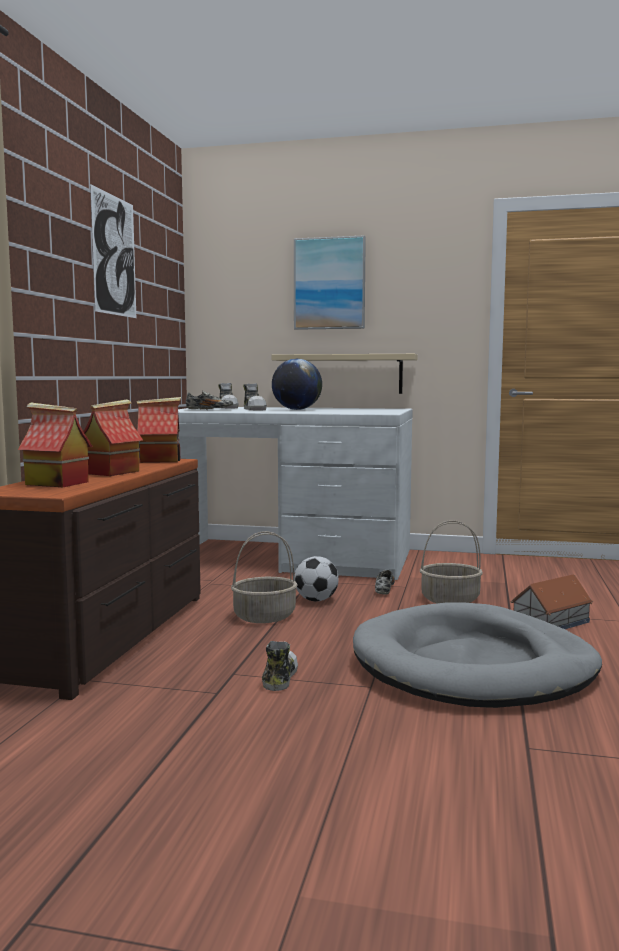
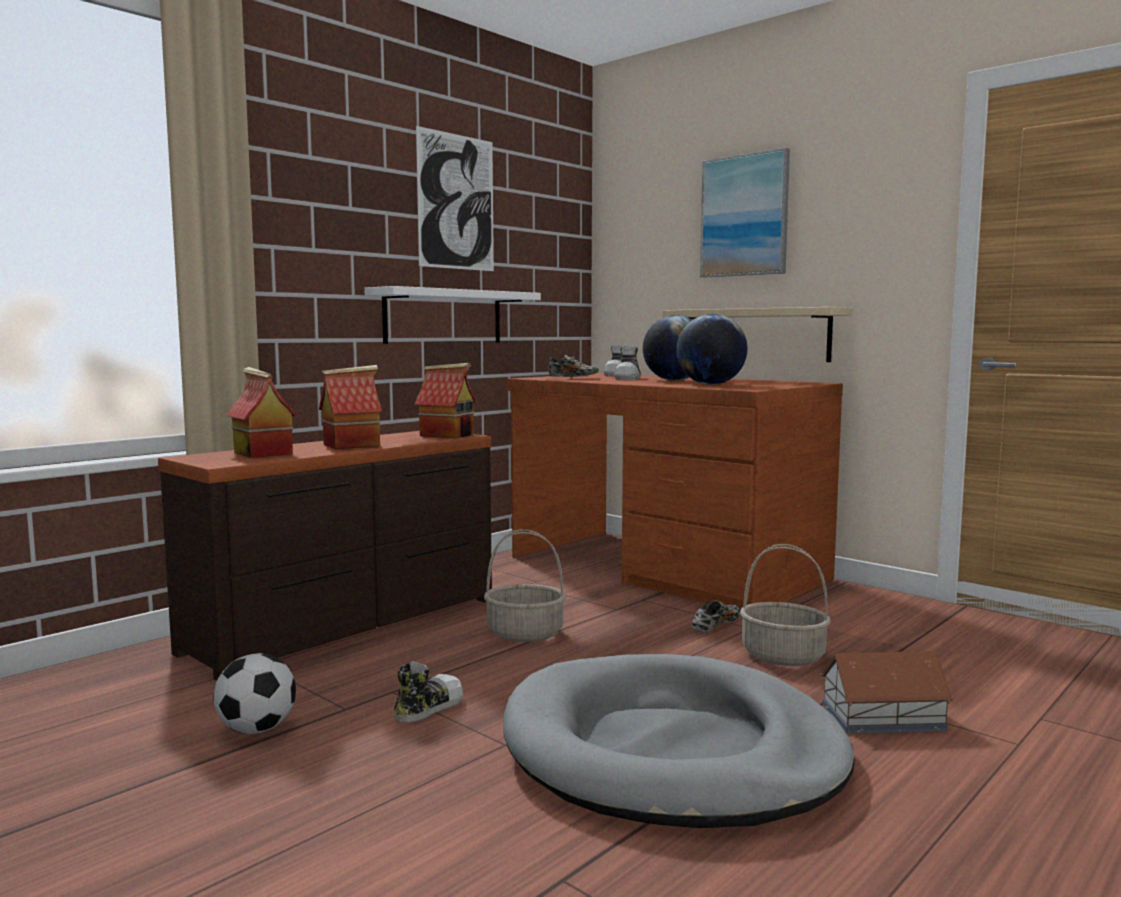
camera: 30 degrees right, 0 degrees up
(110, 357) = (443, 317): none -> white shelf
(291, 558) = (664, 568): white desk -> brown desk
(316, 600) = (612, 625): football -> football (257, 729)
(341, 411) = (711, 384): none -> globe

